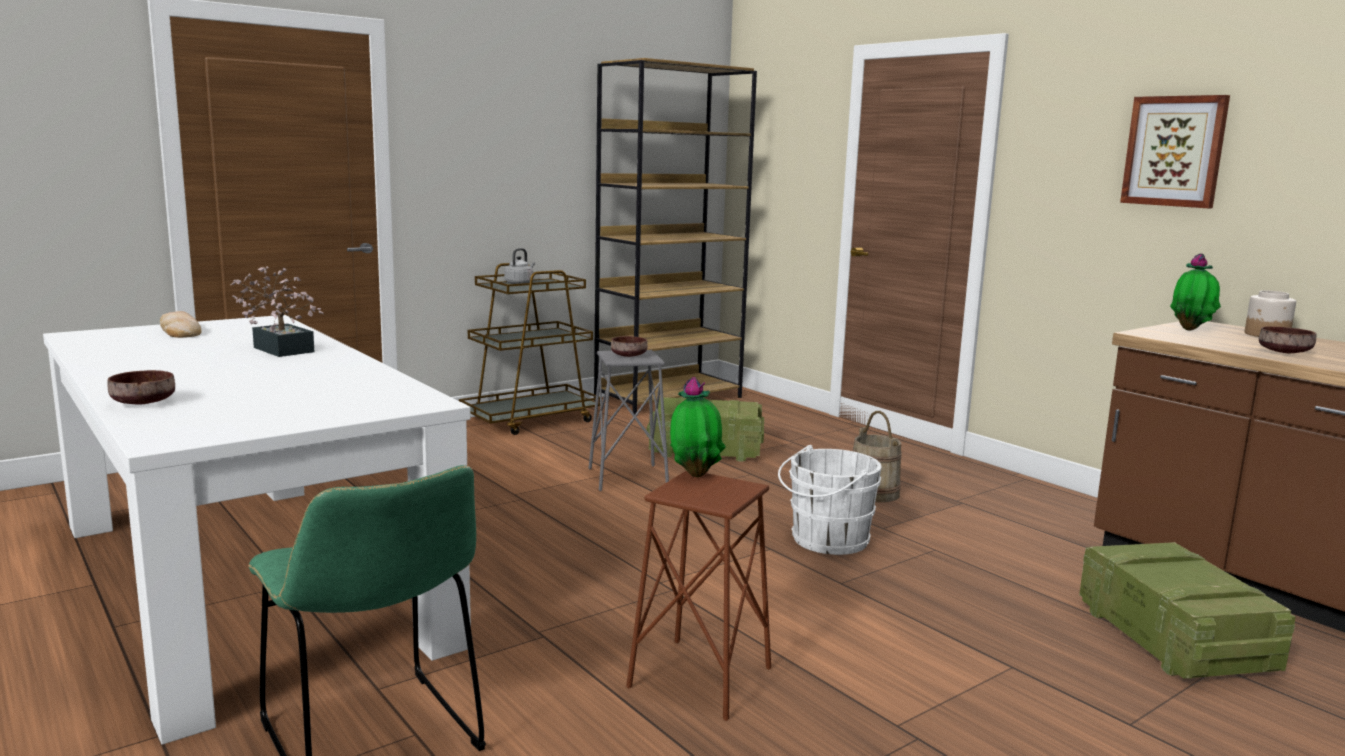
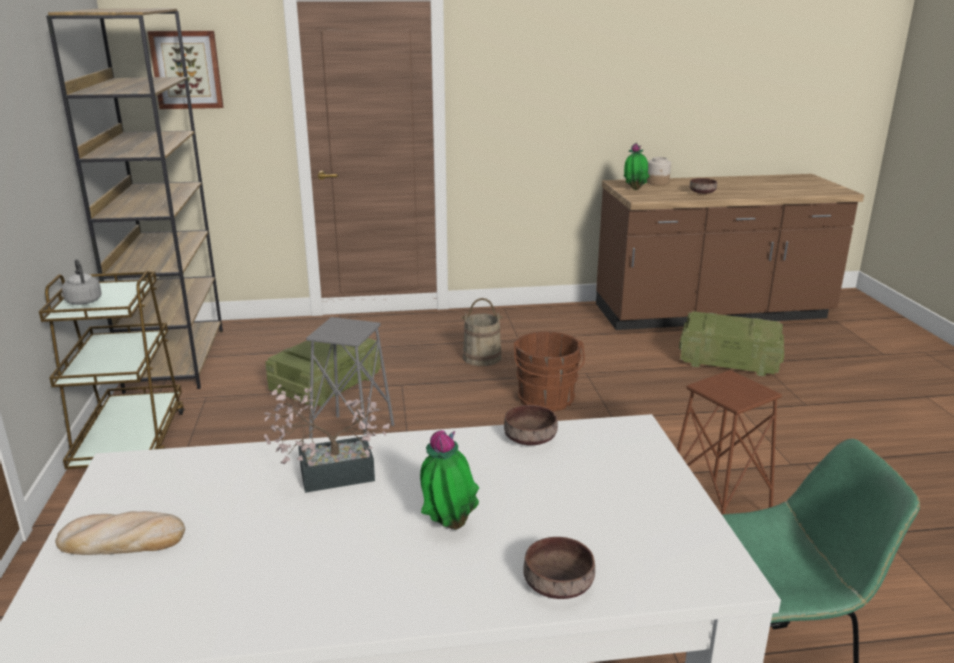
camera: 60 degrees left, 10 degrees up
(628, 355) = (343, 329): brown bowl -> brown bowl (528, 438)
(695, 474) = (701, 385): potted plant -> potted plant (448, 525)
(826, 540) = (546, 400): white bucket -> brown bucket
(1174, 151) = (578, 76): picture -> picture (187, 70)

